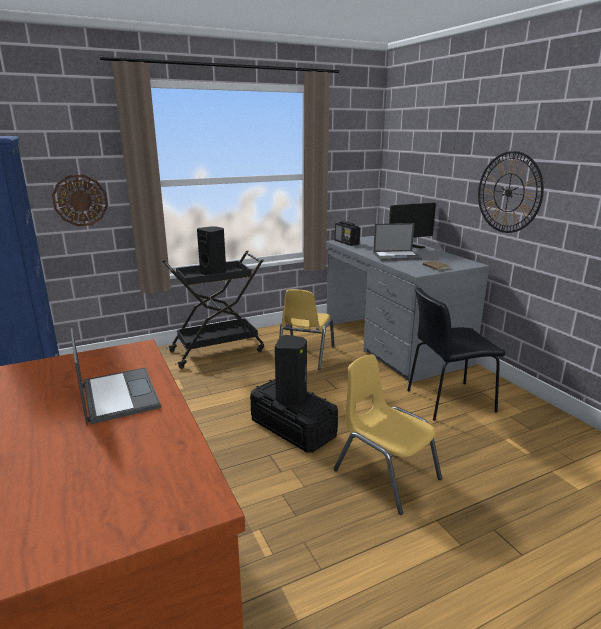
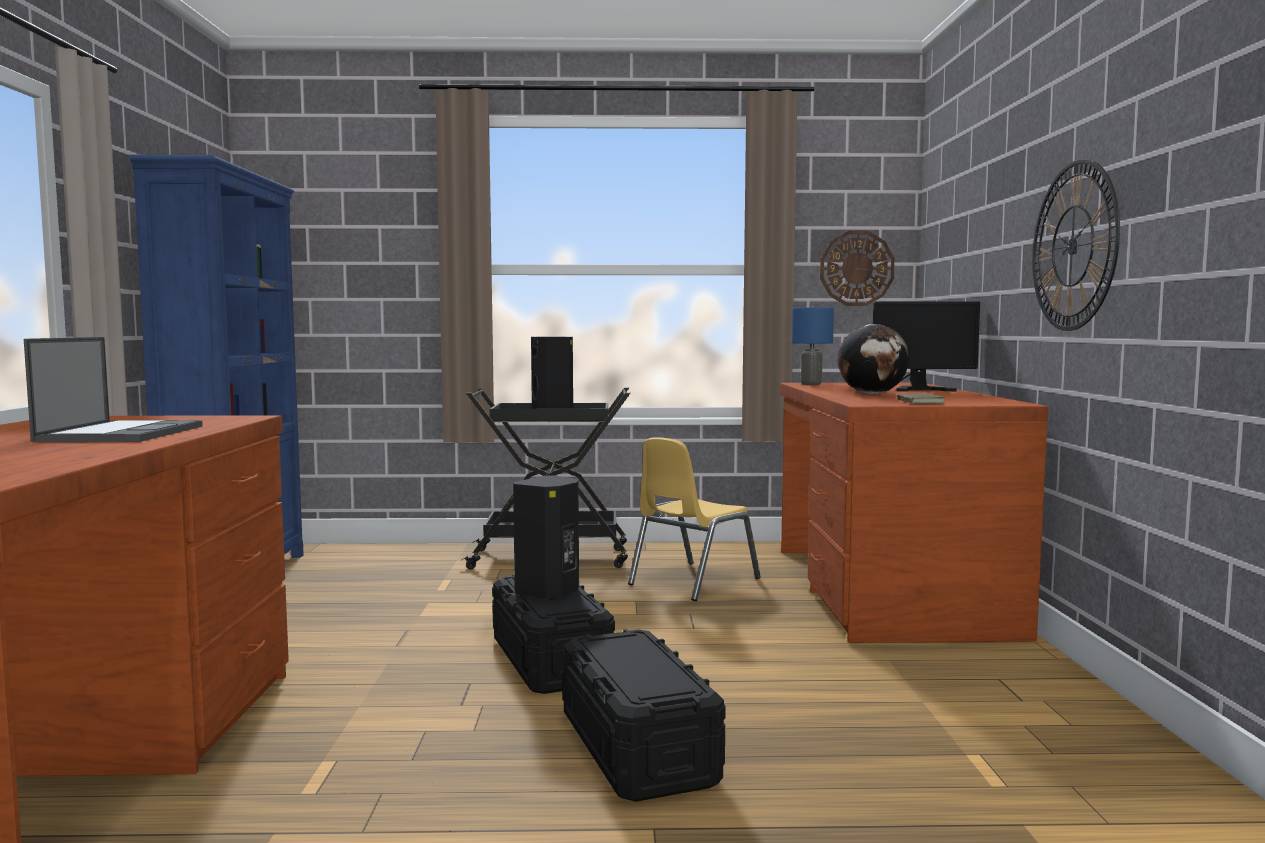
camera: 25 degrees right, 15 degrees down
(80, 200) = (376, 289): wall clock -> wall clock (856, 268)
(346, 243) = (812, 384): radio -> blue table lamp
(385, 474) = (637, 747): yellow chair -> black storage box
(393, 344) = (885, 590): grey desk -> brown desk
(397, 256) = (872, 394): laptop -> globe
(447, 401) = (901, 679): black chair -> none

